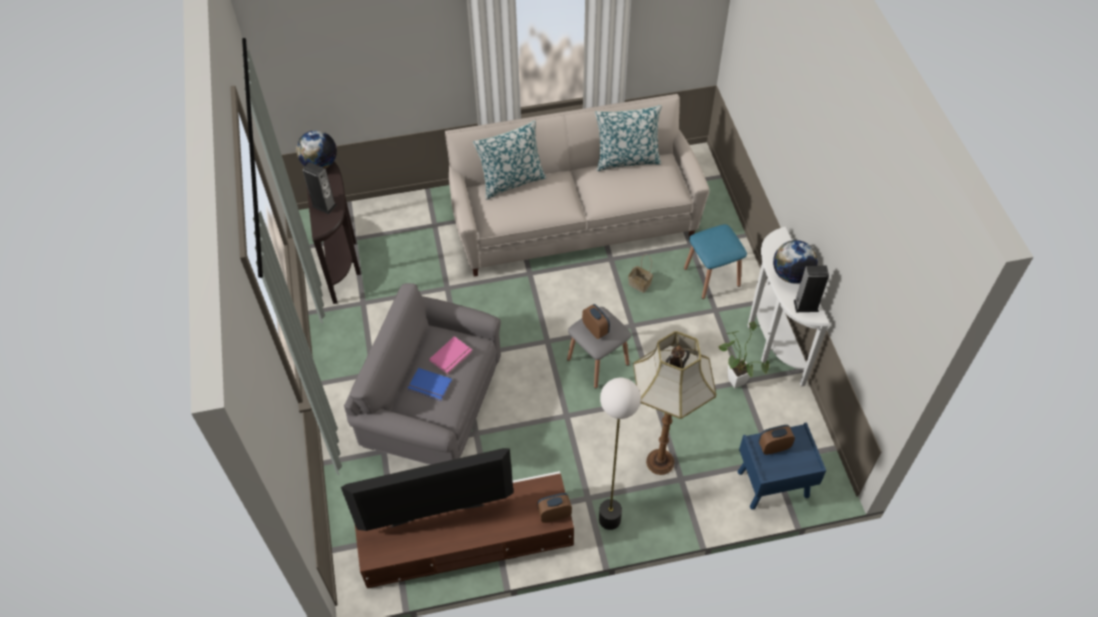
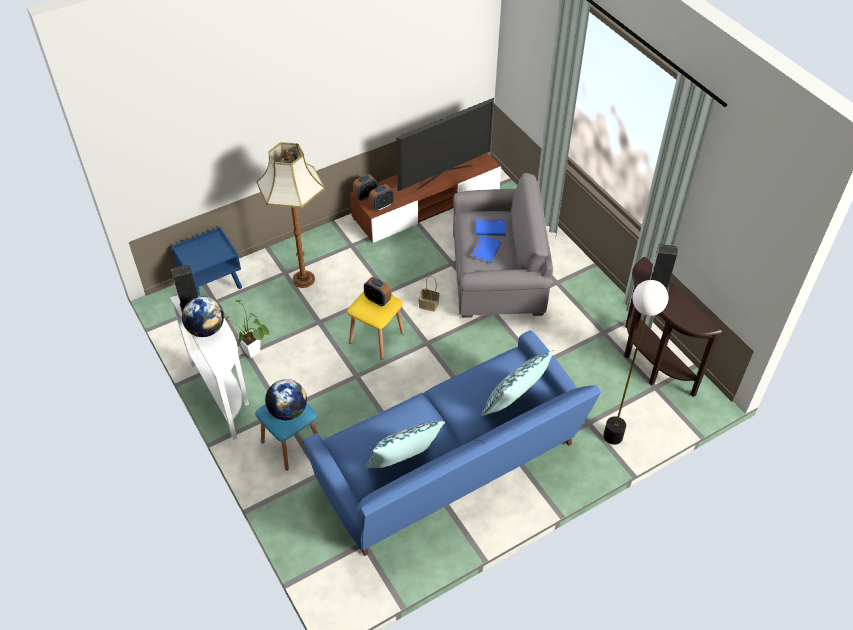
camera: 160 degrees right, 5 degrees down
(320, 164) = (695, 322): globe -> globe (288, 411)
(452, 356) = (485, 250): pink book -> blue book
(574, 220) = (451, 468): beige sofa -> blue sofa
(598, 361) = (376, 337): grey stool -> yellow stool
(610, 519) = (331, 237): floor lamp -> floor lamp (612, 436)
(640, 284) = (360, 417): basket -> basket (428, 305)
(773, 447) = (212, 253): alarm clock -> alarm clock (382, 206)

